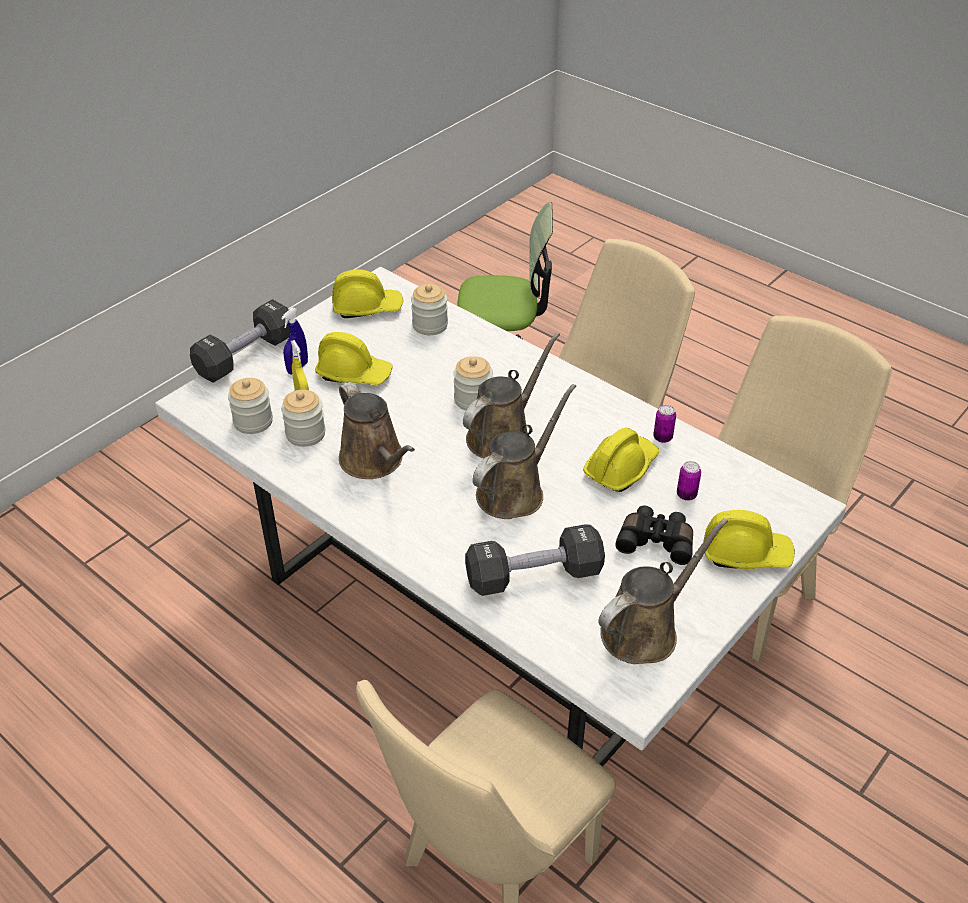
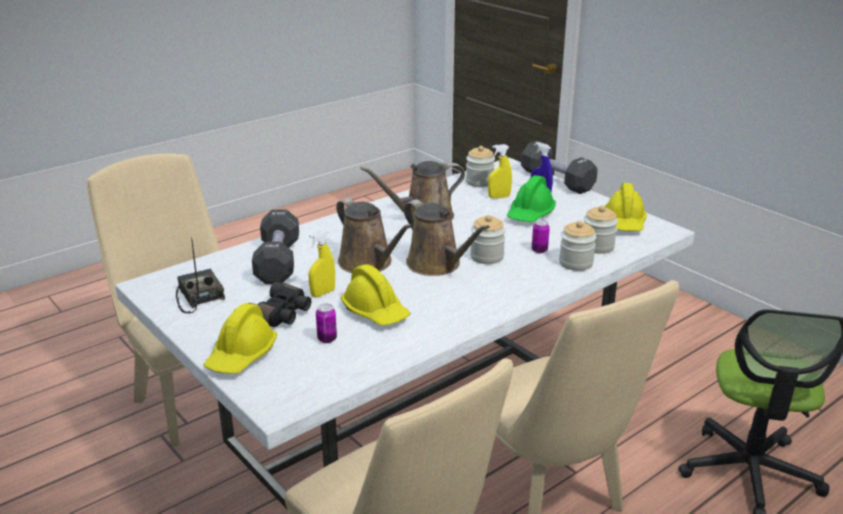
camera: 100 degrees right, 15 degrees down
(305, 434) = (461, 197): jar -> jar (576, 263)
(354, 373) = (530, 214): yellow hard hat -> green hard hat
(597, 517) = (323, 293): none -> yellow spray bottle
(645, 630) = (198, 297): brown watering can -> radio
(662, 437) = (408, 339): can -> can (539, 250)

